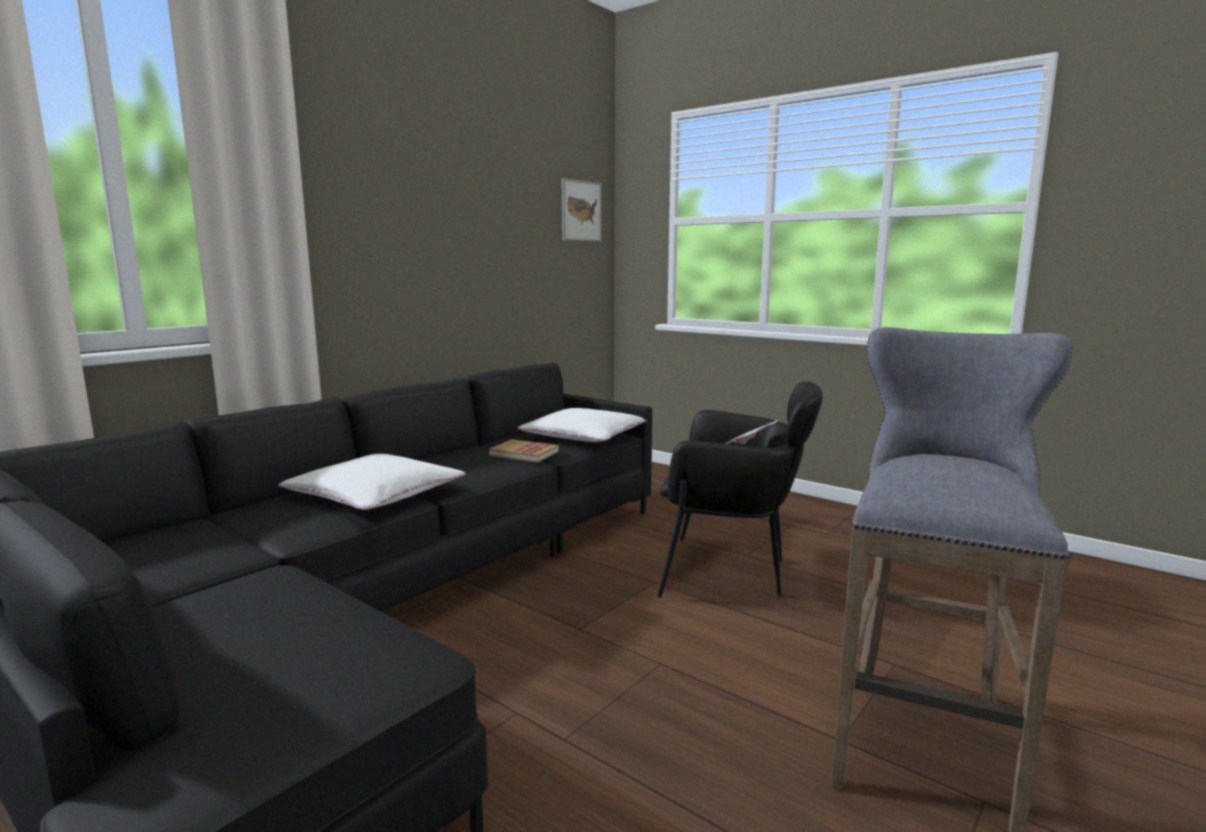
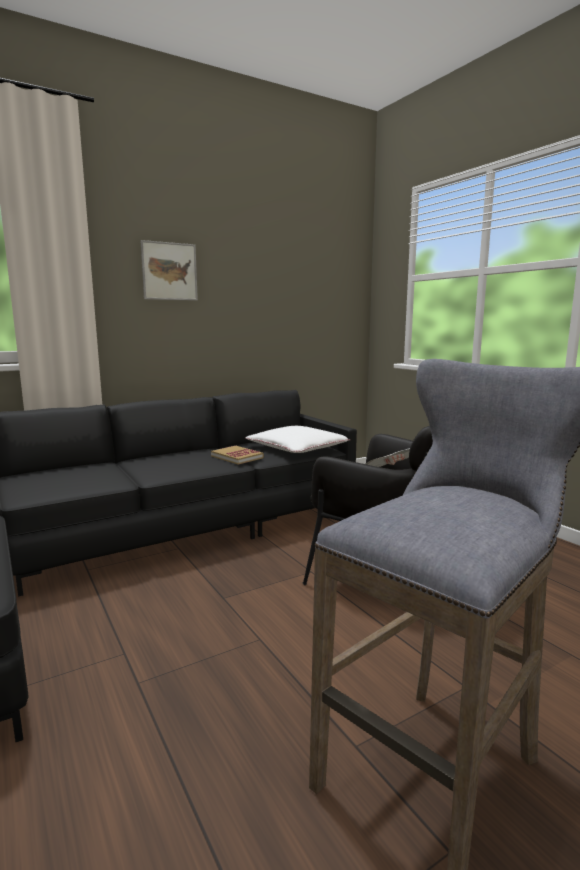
camera: 20 degrees right, 0 degrees up
(375, 494) = (104, 475): white pillow -> none
(581, 211) = (337, 272): picture -> picture (169, 271)

